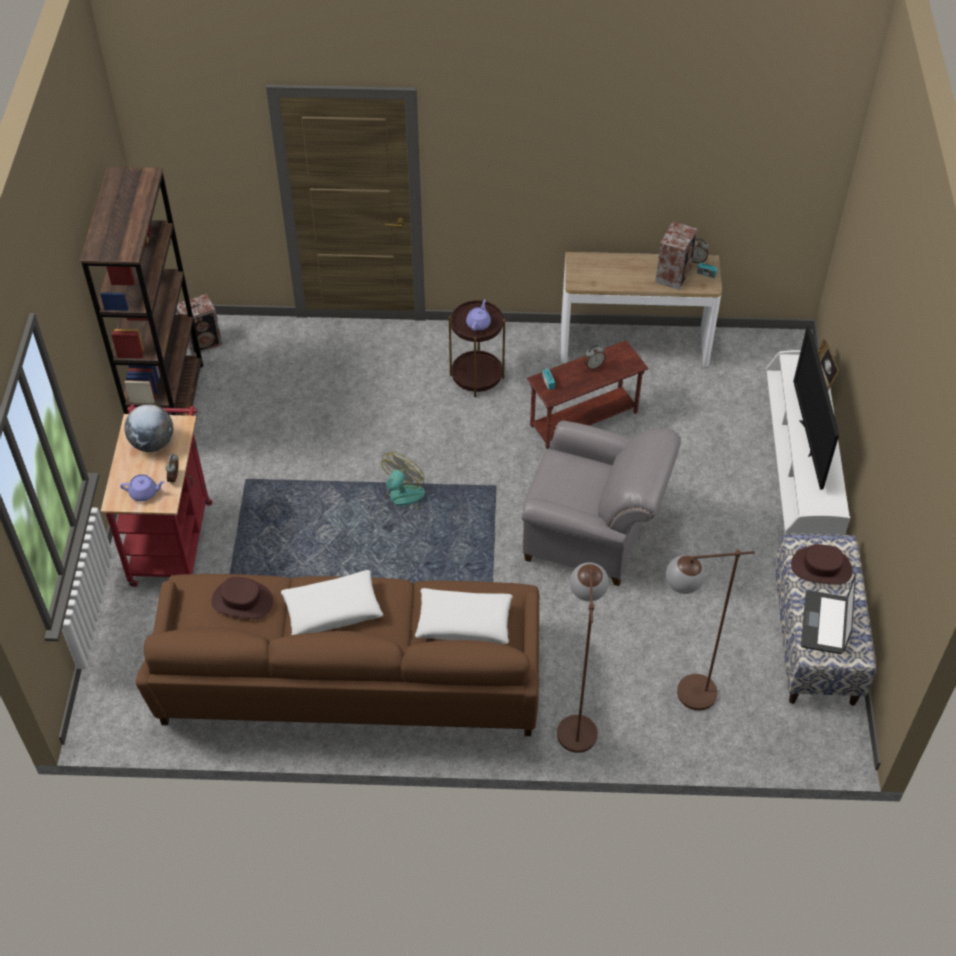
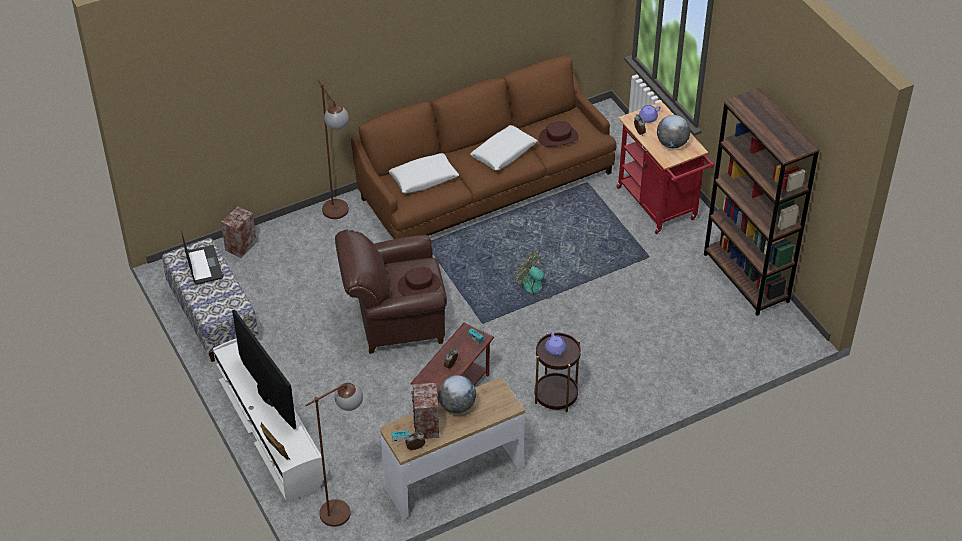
camera: 150 degrees right, 5 degrees down
(204, 342) = (774, 332): speaker -> speaker (240, 246)
(401, 501) = (537, 287): fan -> fan turned 120 degrees clockwise
(593, 535) = (394, 320): grey armchair -> brown armchair
(630, 280) = (457, 406): none -> globe
(682, 694) = (283, 254): brown floor lamp -> brown floor lamp (344, 508)
(821, 568) = (219, 297): brown hat -> brown hat (419, 285)

